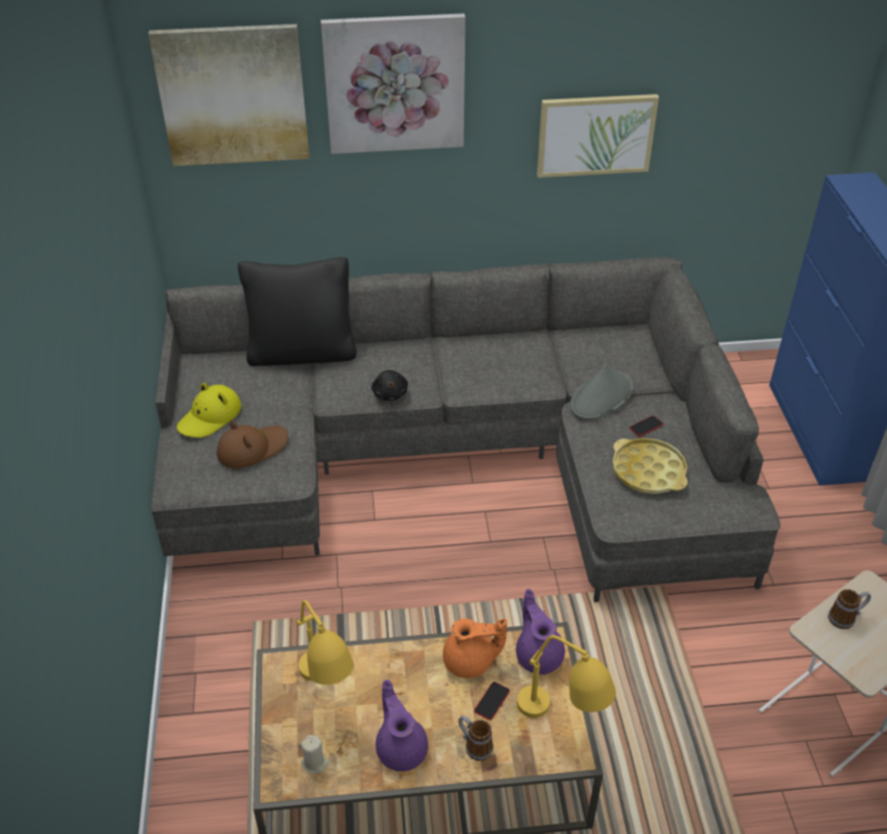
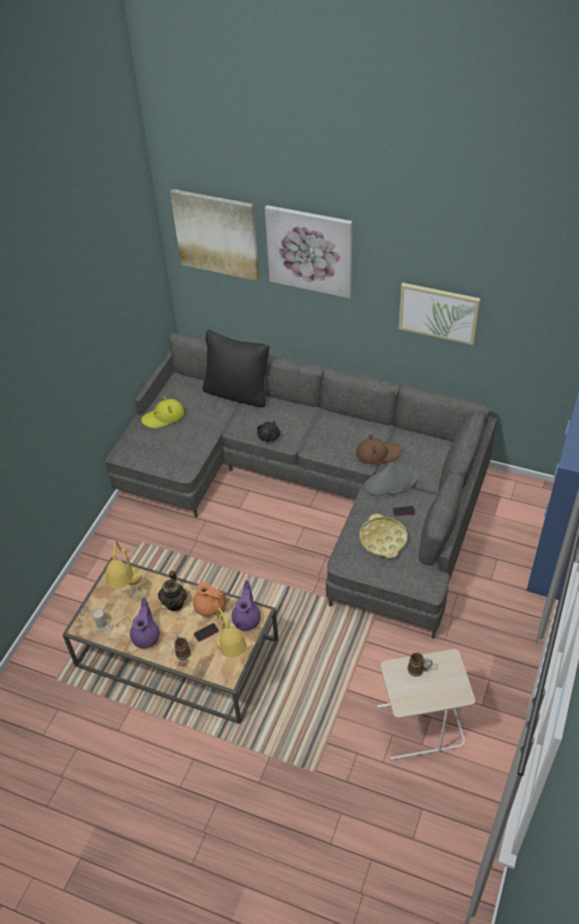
camera: 30 degrees right, 5 degrees up
(252, 448) = (173, 444): brown hat -> brown hat (378, 453)
(410, 677) = (174, 603): none -> teapot

